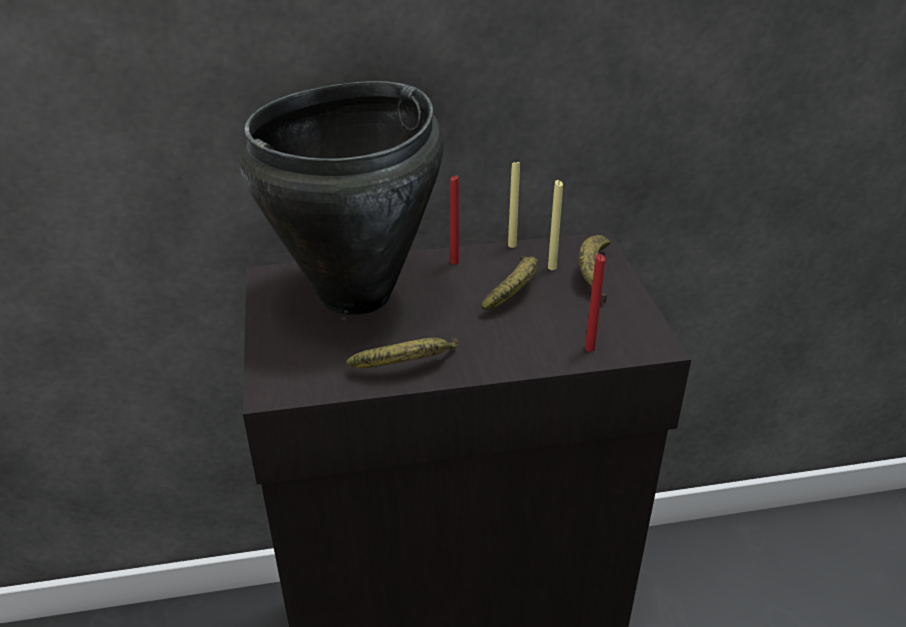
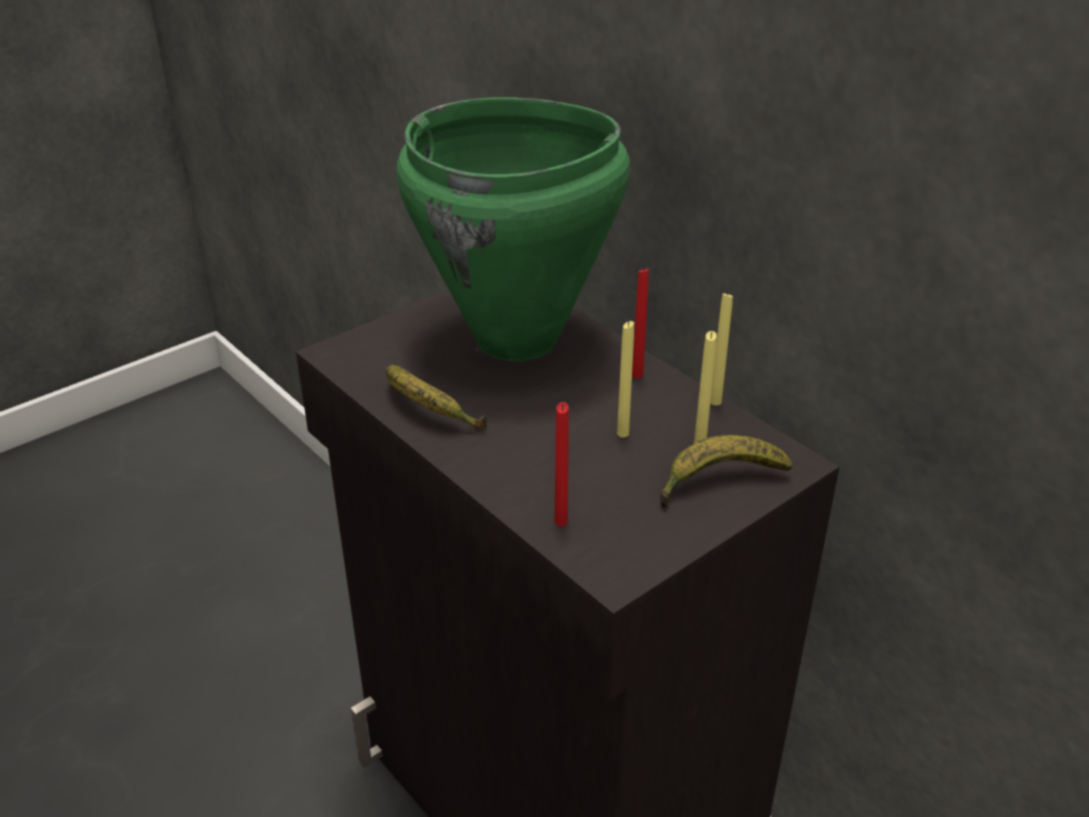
camera: 60 degrees right, 0 degrees up
(357, 295) = (517, 340): black cooking pot -> green cooking pot
(514, 291) = (622, 434): banana -> yellow candle

